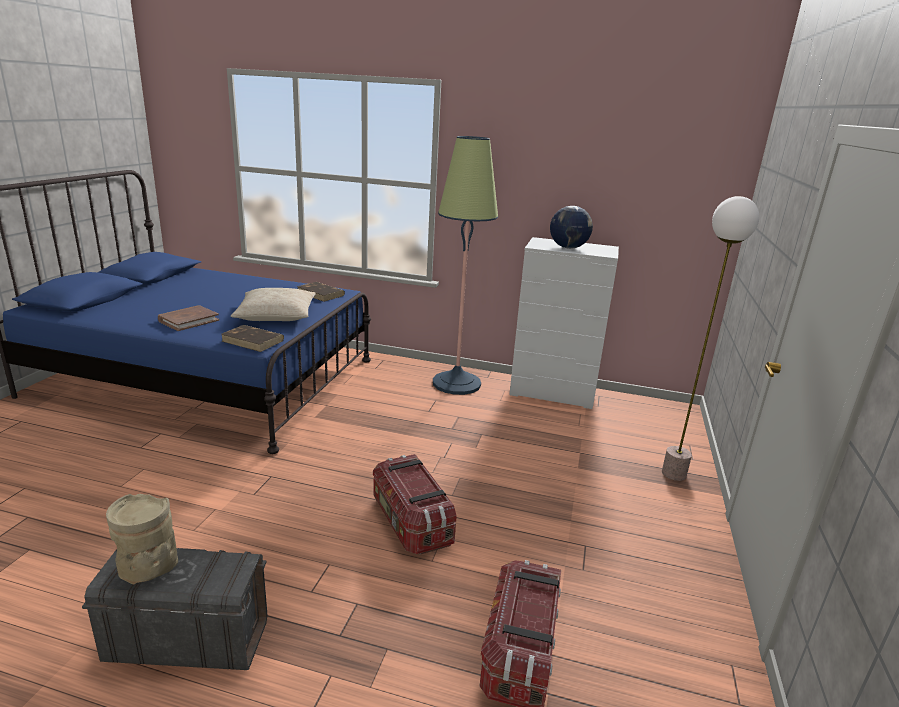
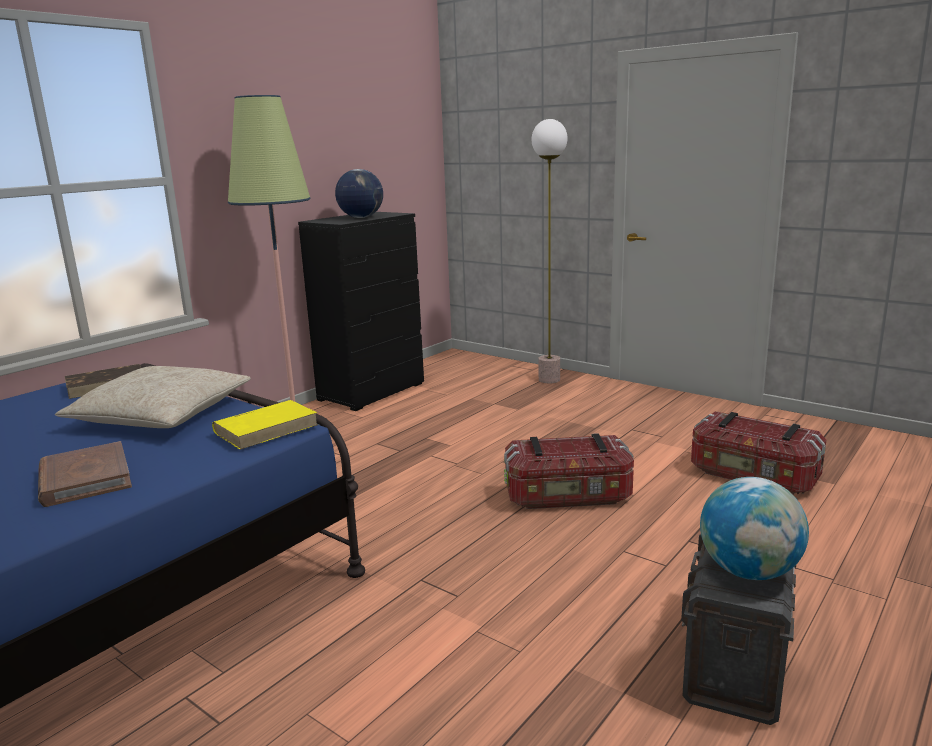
camera: 65 degrees left, 5 degrees down
(148, 570) = (749, 571): beige vase -> globe
(253, 341) = (267, 428): brown book -> yellow book
(553, 392) = (372, 392): white dresser -> black dresser

